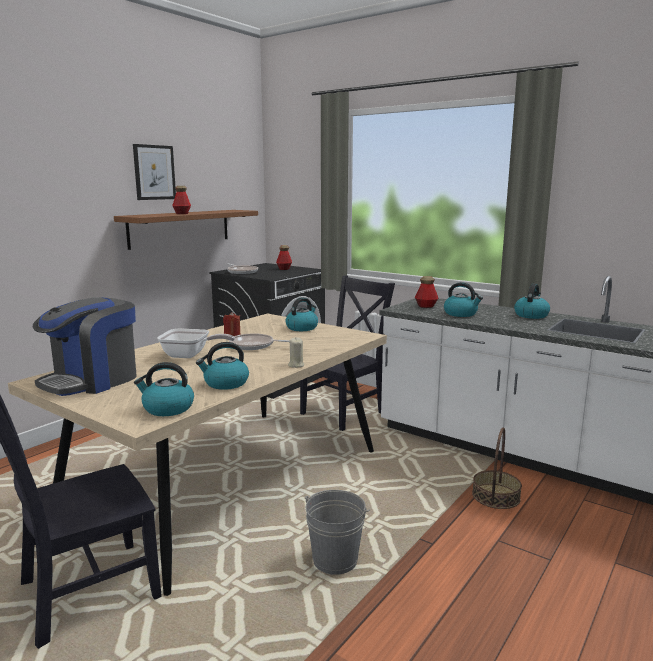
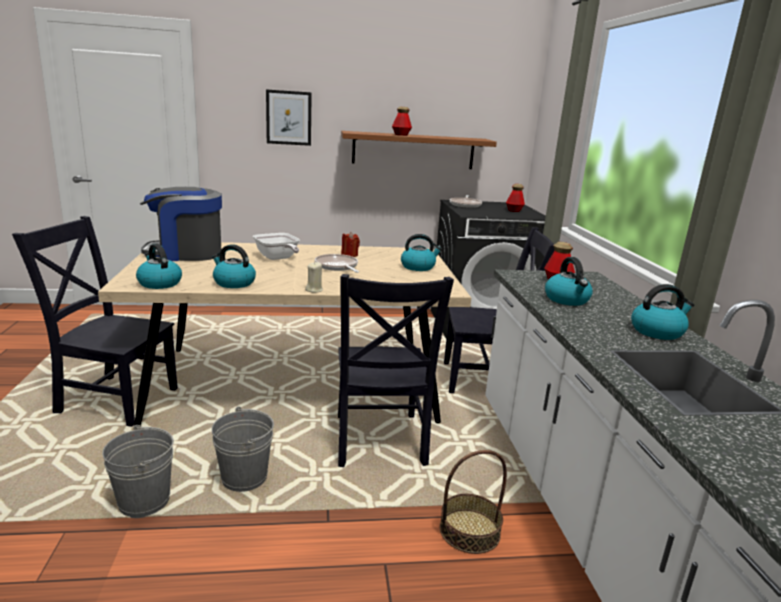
camera: 45 degrees right, 5 degrees up
(154, 172) = (391, 92): picture -> picture (289, 118)
(303, 628) = (144, 501): none -> grey bucket
(365, 483) = (379, 442): none -> black chair

